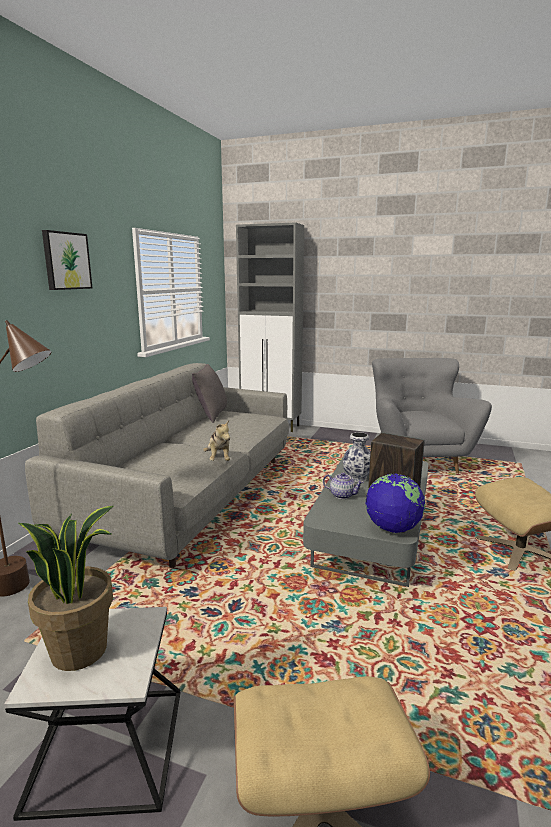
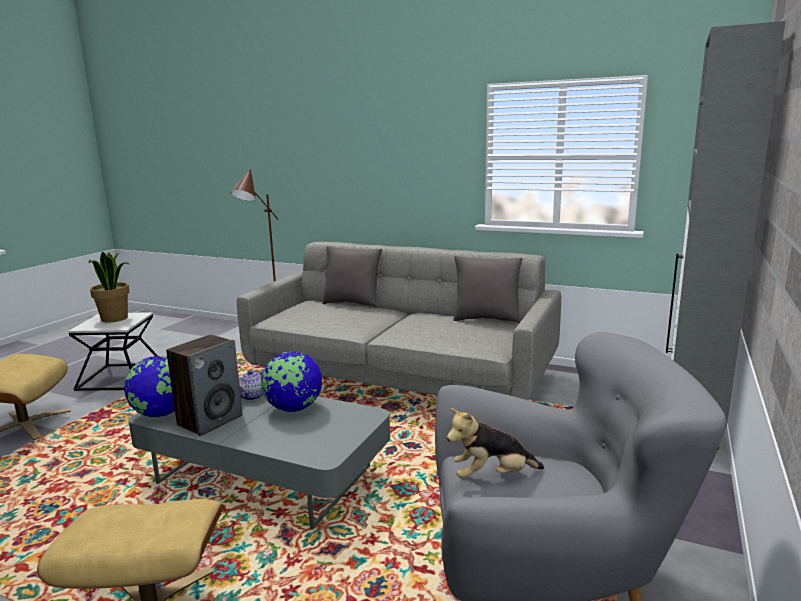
camera: 95 degrees right, 0 degrees up
(66, 261) = (388, 127): picture -> none
(136, 456) = (352, 303): none -> grey pillow
(218, 459) = (333, 328): plush toy -> plush toy (492, 476)
(357, 478) = (293, 408): vase -> globe

